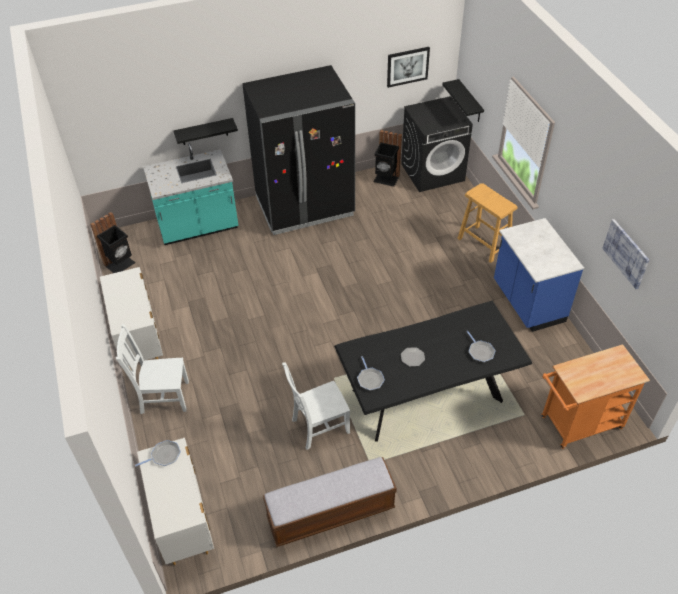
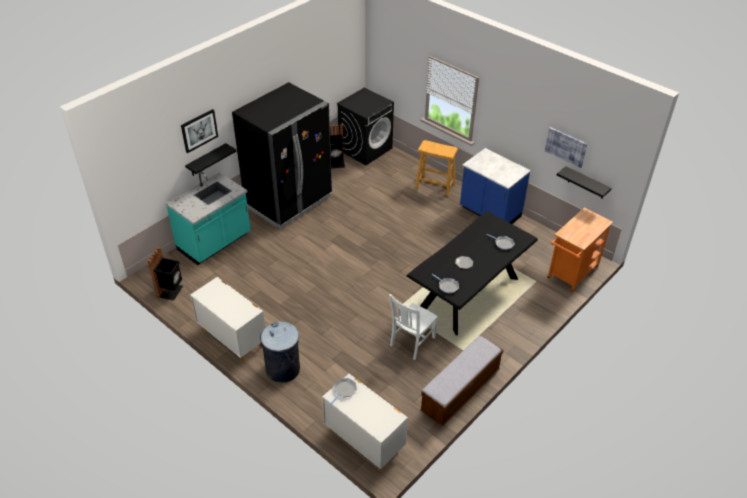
camera: 30 degrees left, 5 degrees down
(162, 397) = (282, 369): white chair -> grey trash can
(407, 66) = (335, 71): picture -> picture (199, 130)
(470, 102) = (385, 86): black shelf -> black shelf (586, 183)

